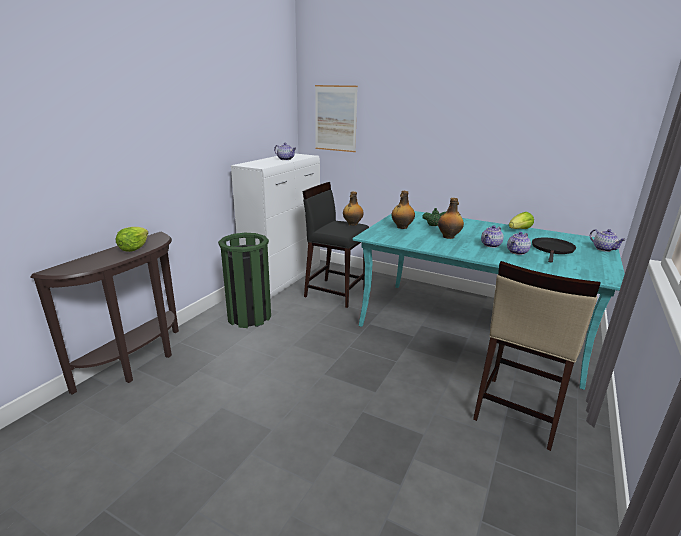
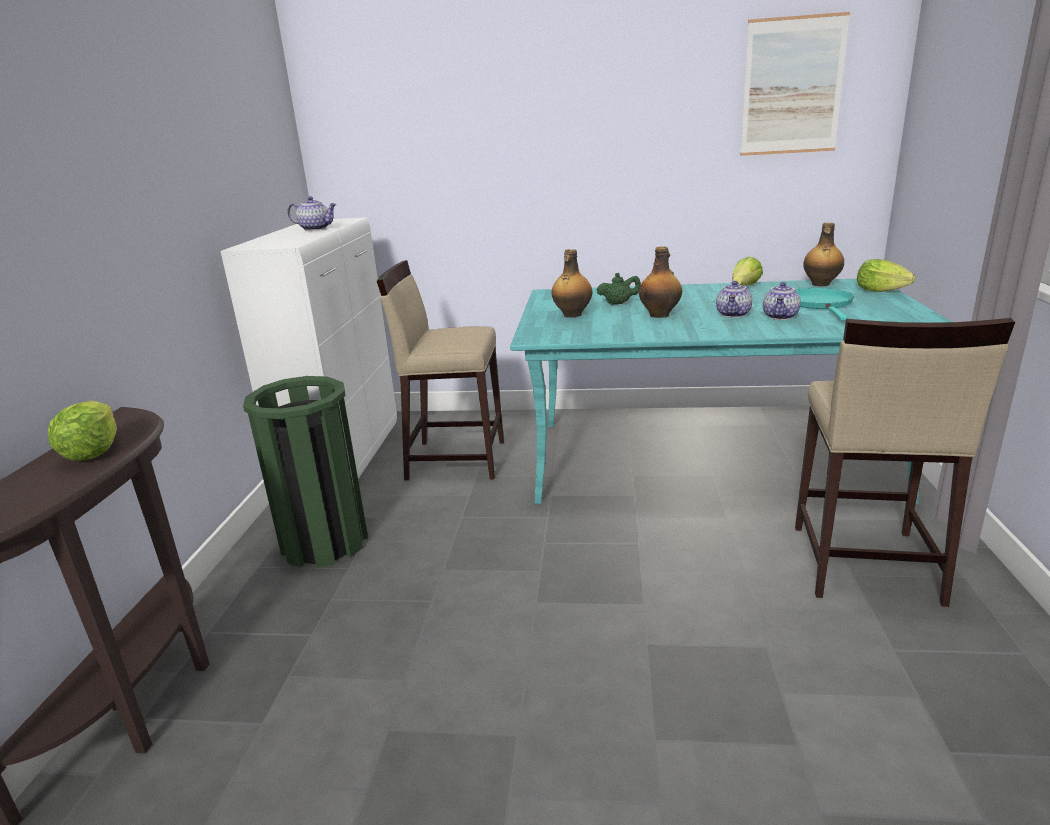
camera: 20 degrees left, 0 degrees up
(335, 118) = (382, 146): picture -> picture (792, 86)
(335, 292) = (455, 459): black stool -> beige stool
(352, 224) = (468, 329): bottle -> bottle (820, 284)
(552, 249) = (820, 304): black frying pan -> turquoise frying pan
(604, 249) = (880, 291): teapot -> lettuce

